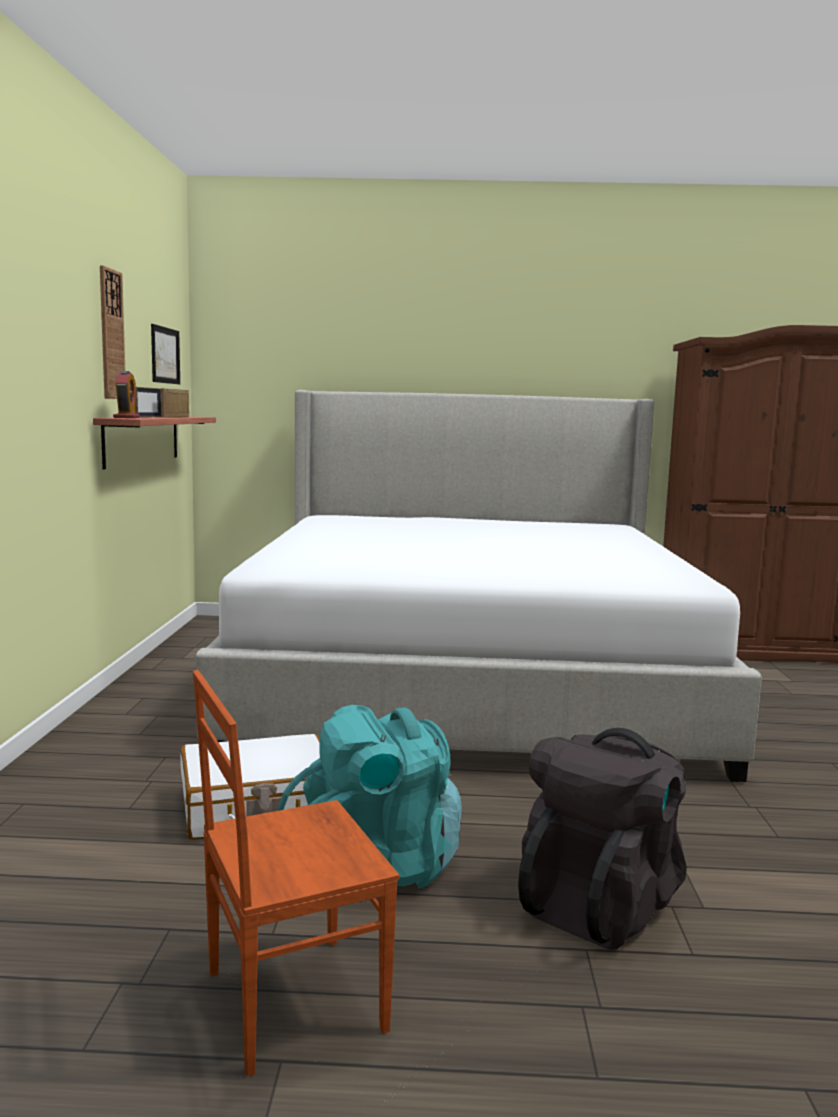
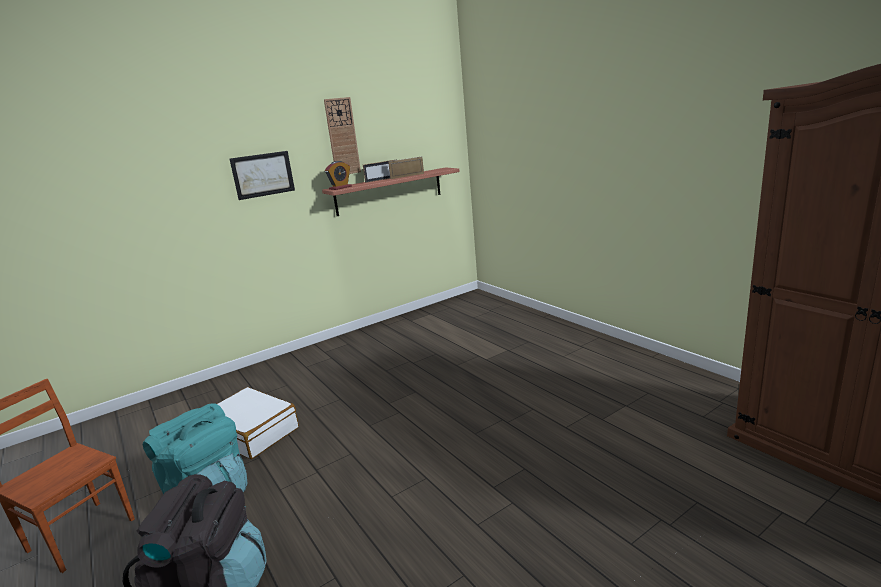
camera: 55 degrees right, 10 degrees up
(165, 355) = (420, 132): picture -> picture (263, 175)
(466, 681) = (503, 392): bed -> none

